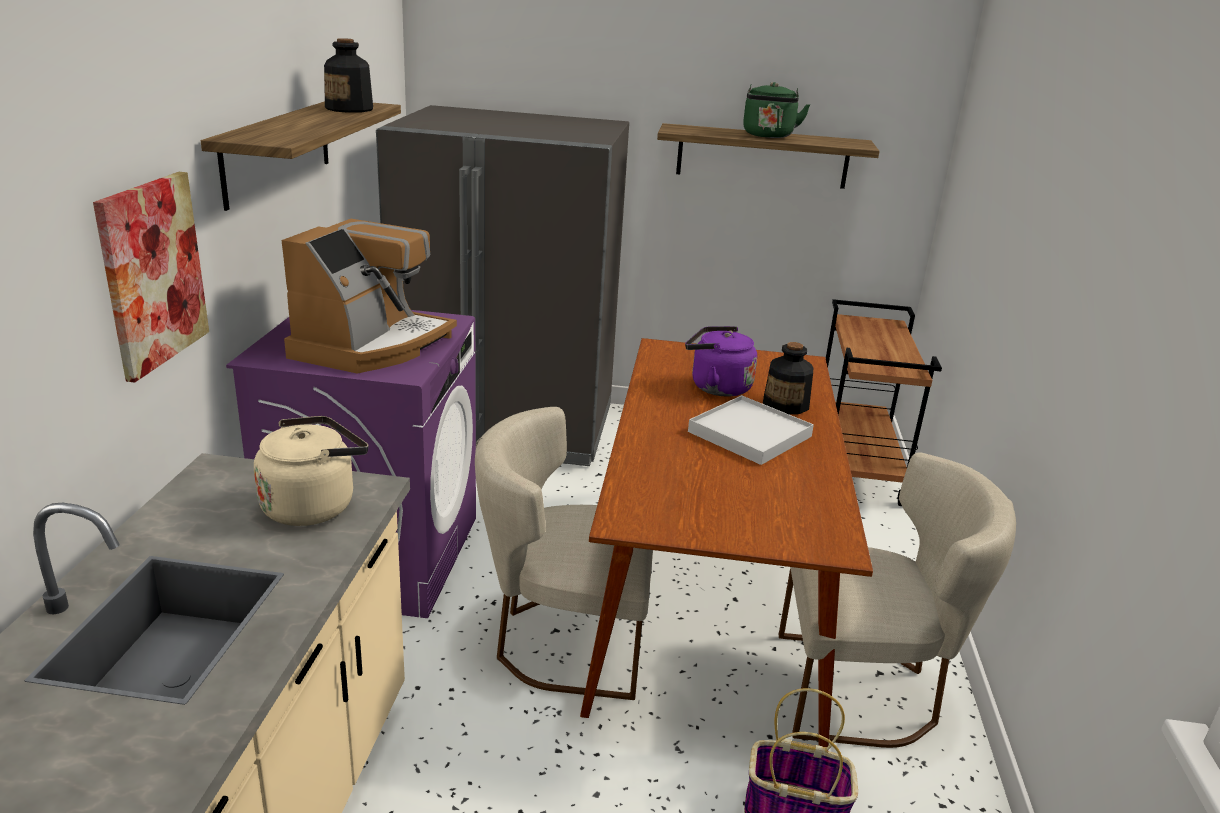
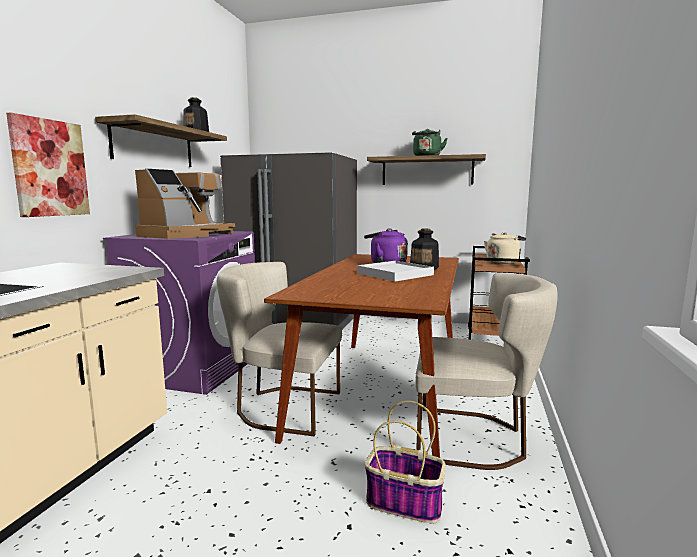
camera: 10 degrees right, 15 degrees down
(313, 505) = (95, 272): beige kettle -> beige kettle (503, 262)

